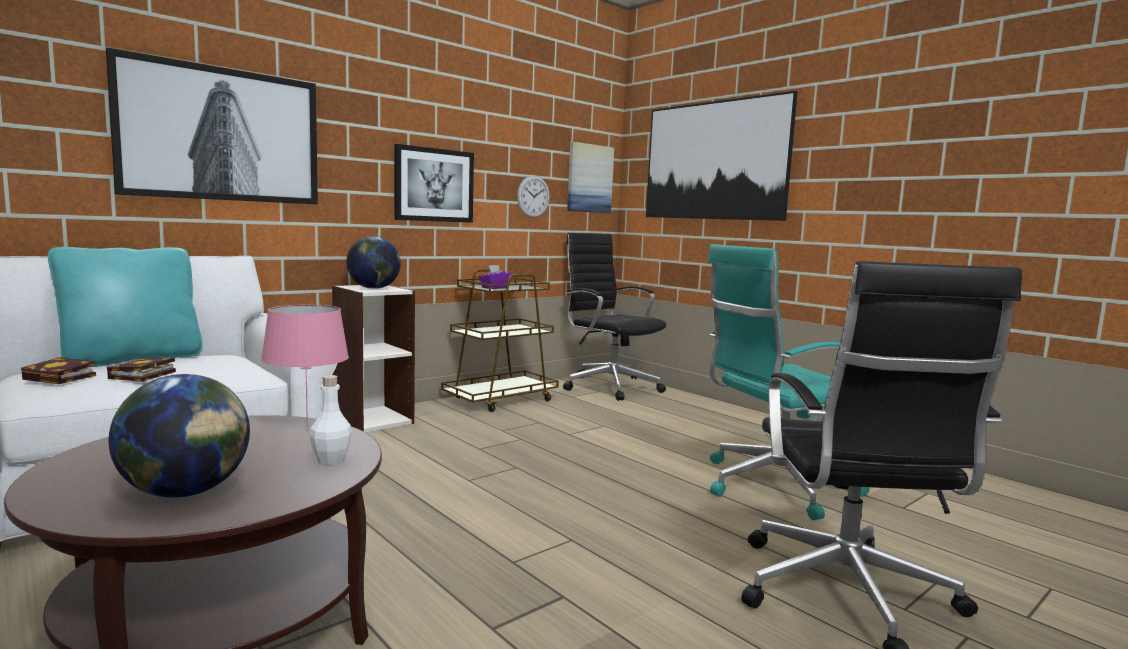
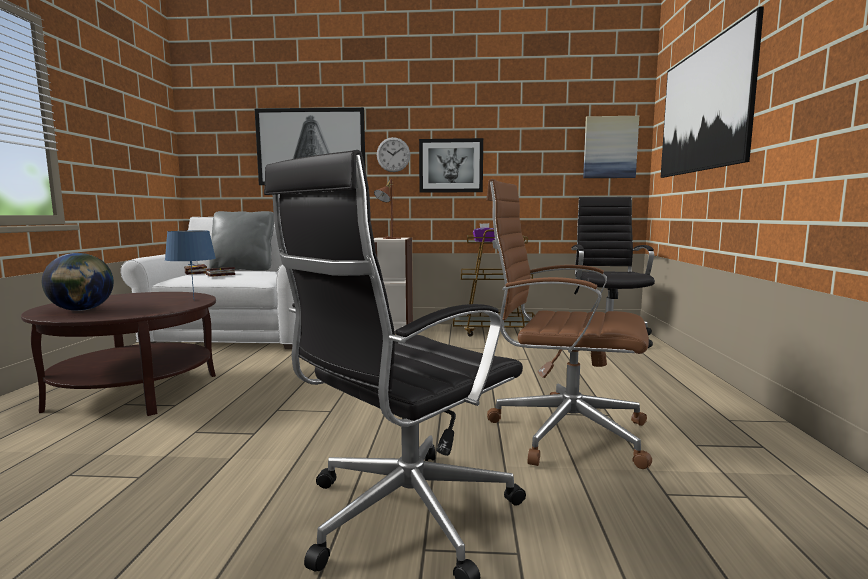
camera: 45 degrees right, 0 degrees up
(132, 359) = (243, 269): turquoise pillow -> grey pillow
(308, 429) = (194, 300): pink table lamp -> blue table lamp
(331, 461) = (151, 310): white bottle -> none
(374, 288) = (388, 238): globe -> brown table lamp
(533, 196) = (544, 168): wall clock -> wall clock (393, 154)
(773, 486) = (563, 431): turquoise office chair -> brown office chair

